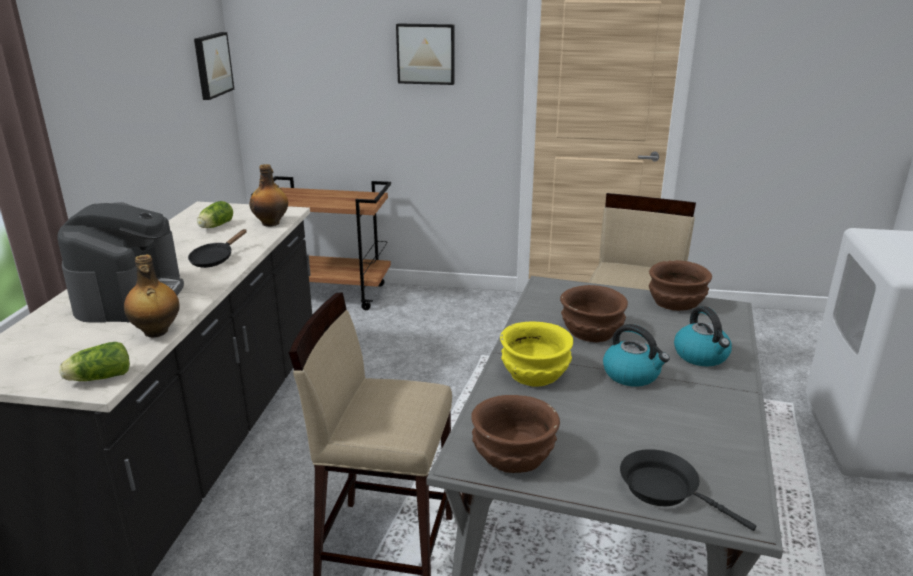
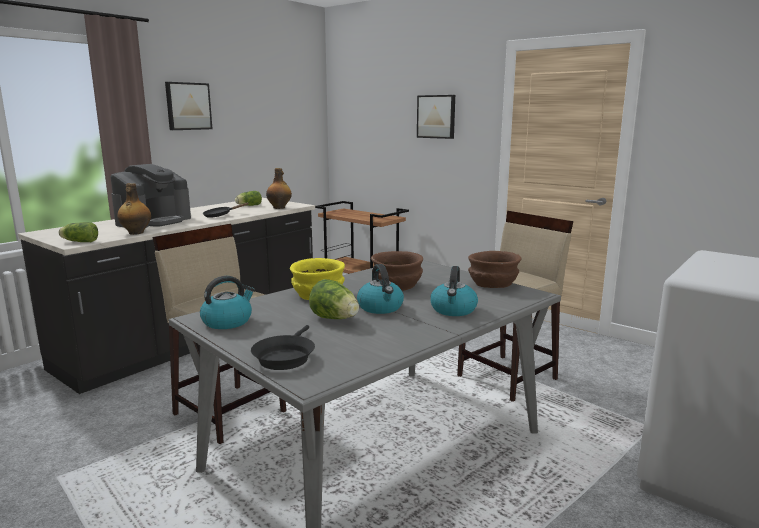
camera: 30 degrees right, 10 degrees down
(212, 65) = (308, 122): picture -> picture (188, 106)
(511, 456) = (227, 321): brown bowl -> kettle
(617, 409) = (335, 319): none -> lettuce
(665, 490) = (285, 357): black frying pan -> black frying pan turned 150 degrees counterclockwise

